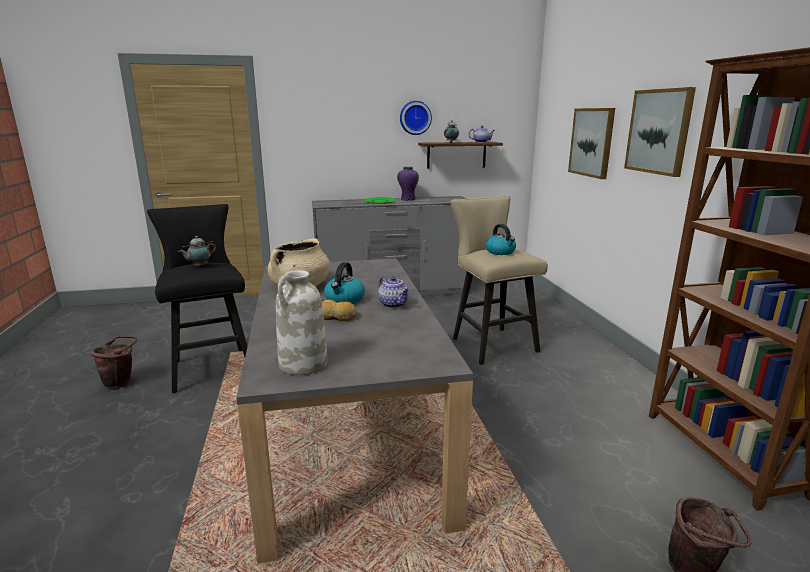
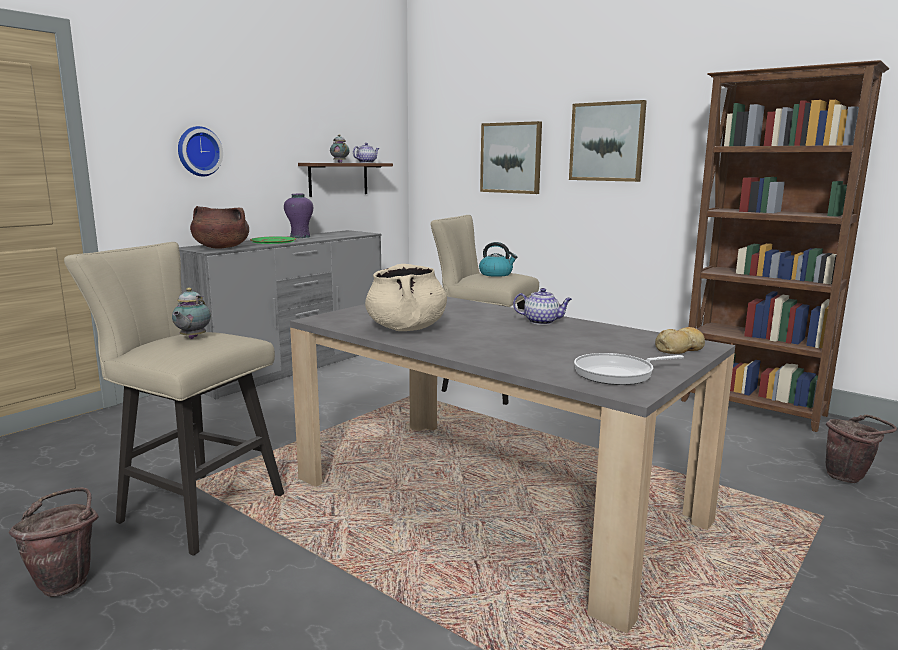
camera: 40 degrees left, 5 degrees down
(211, 366) = (193, 507): black stool -> beige stool
(303, 364) = (618, 374): white vase -> frying pan
(334, 204) = (221, 248): none -> brown cooking pot
(337, 317) = (526, 340): bread -> bread (680, 349)
(344, 300) = (488, 328): kettle -> none
(415, 118) = (292, 130): wall clock -> wall clock (198, 151)

